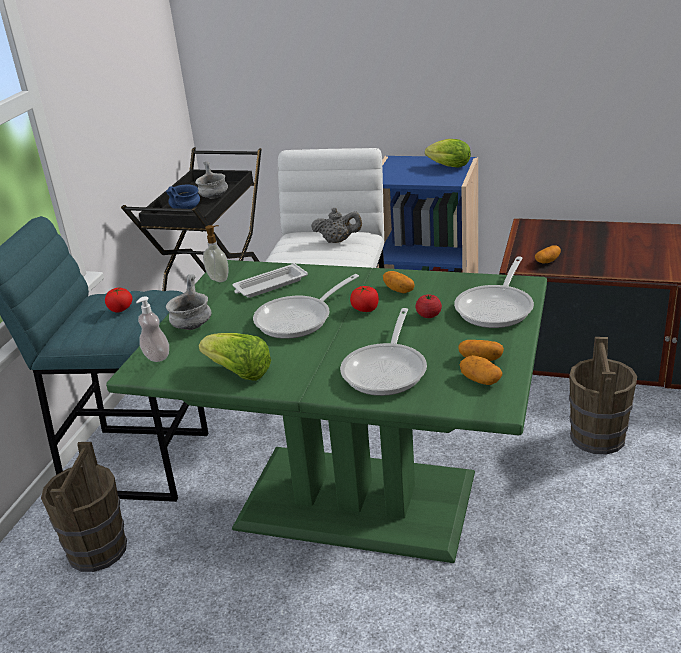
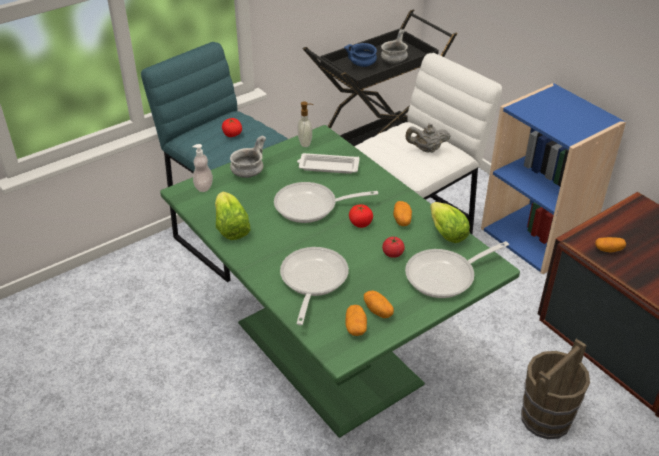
camera: 35 degrees right, 10 degrees up
(98, 549) = (160, 286): brown bucket -> none
(338, 241) = (426, 149): grey teapot -> grey teapot turned 135 degrees clockwise
(387, 370) = (312, 281): frying pan -> frying pan turned 135 degrees clockwise
(447, 166) = (585, 119): lettuce -> lettuce (445, 232)

